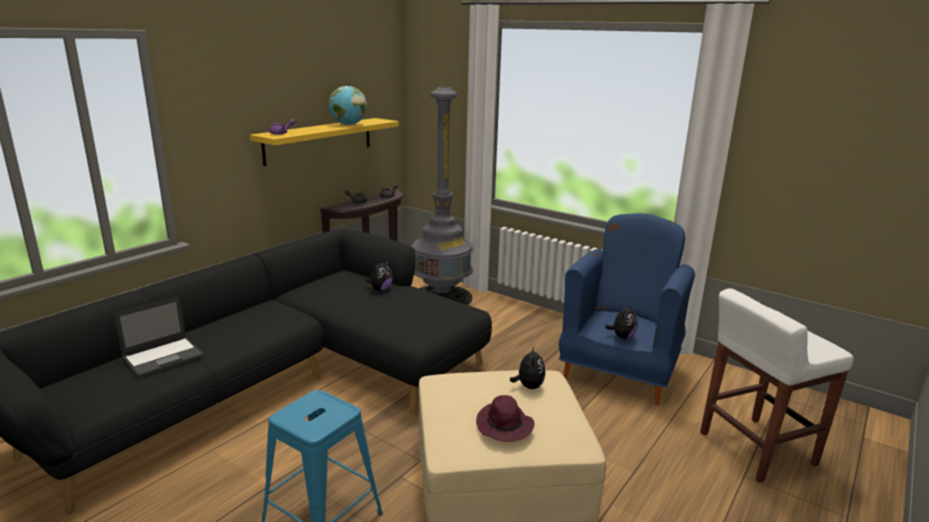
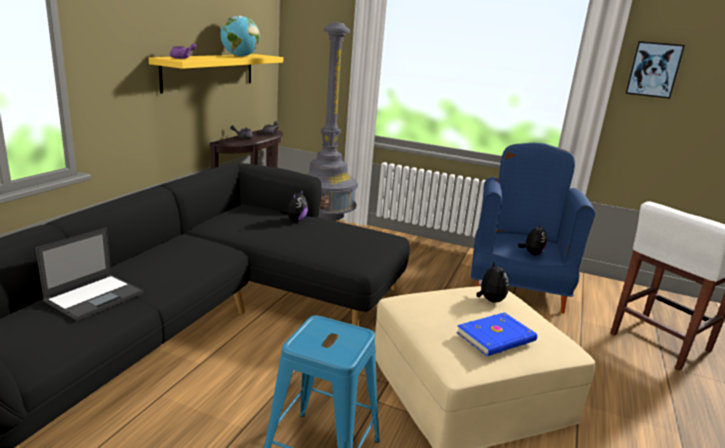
camera: 15 degrees left, 0 degrees up
(505, 426) = (497, 337): purple hat -> blue book
(779, 132) = (653, 69): none -> picture

